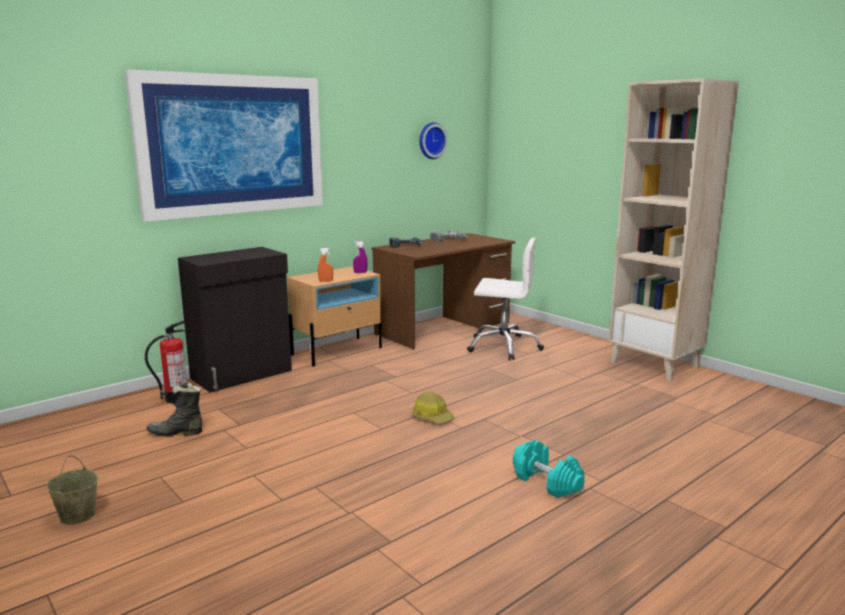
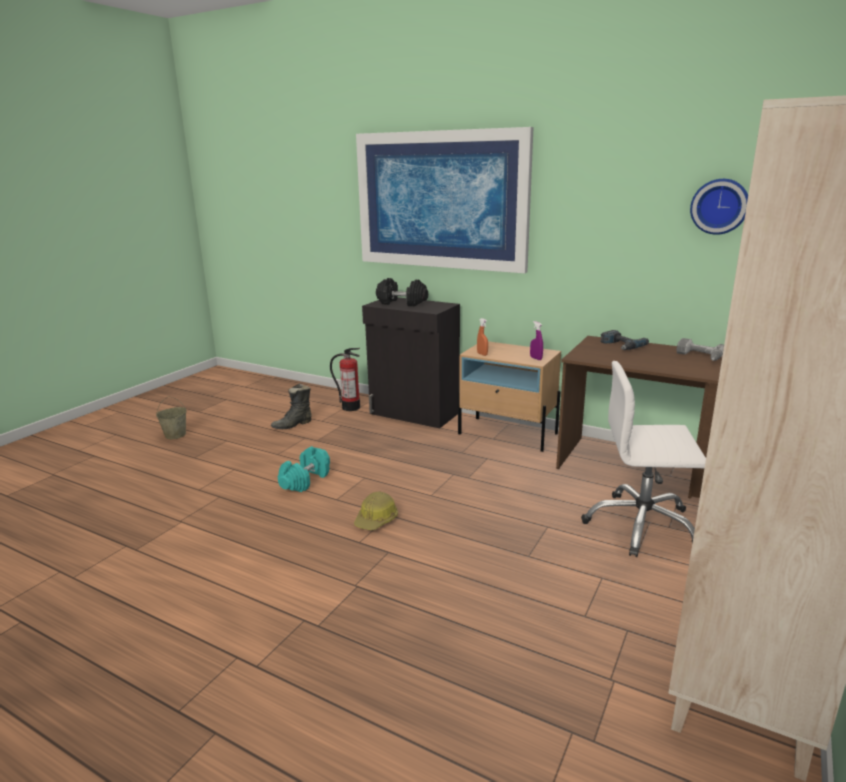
camera: 70 degrees right, 5 degrees up
(176, 433) = (293, 425): black boot -> black boot turned 105 degrees counterclockwise
(221, 256) = (402, 303): none -> black dumbbell
(503, 346) = (641, 525): white office chair -> white office chair turned 105 degrees clockwise
(547, 482) = (246, 621): turquoise dumbbell -> turquoise dumbbell (305, 480)

